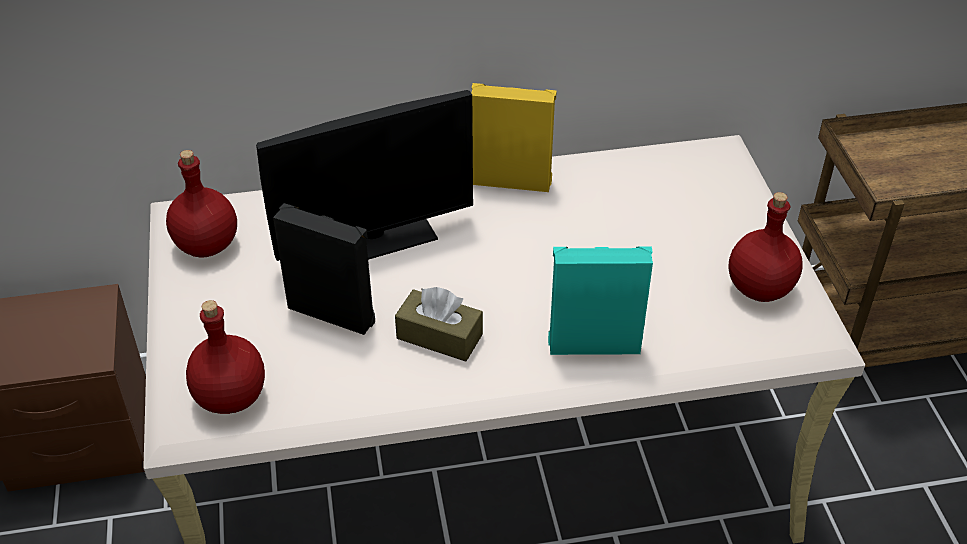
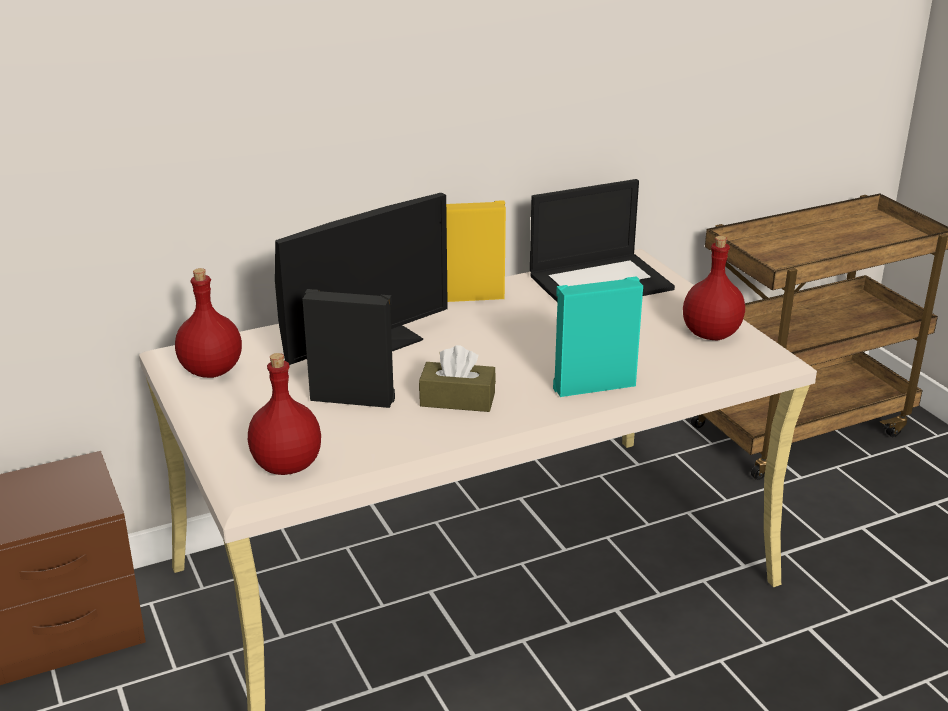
camera: 15 degrees left, 15 degrees down
(667, 182) = (601, 281): none -> laptop

